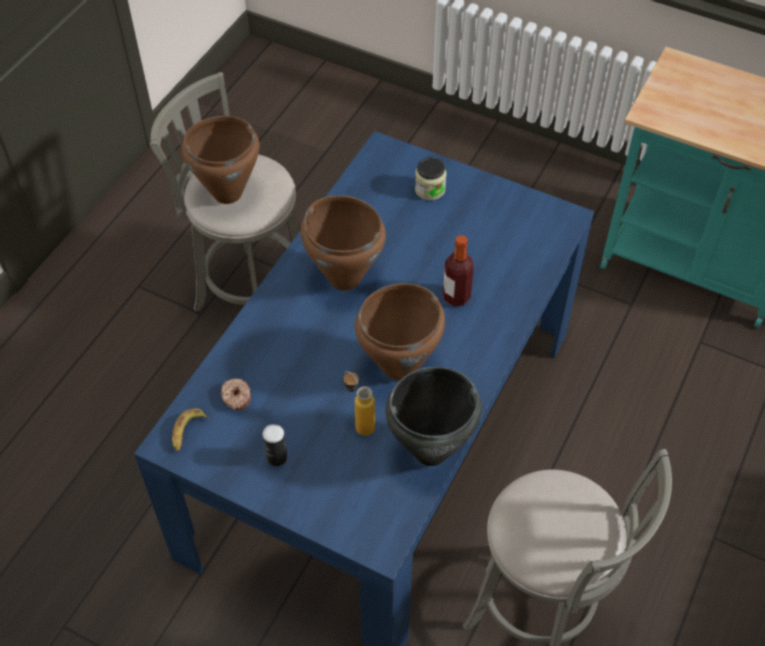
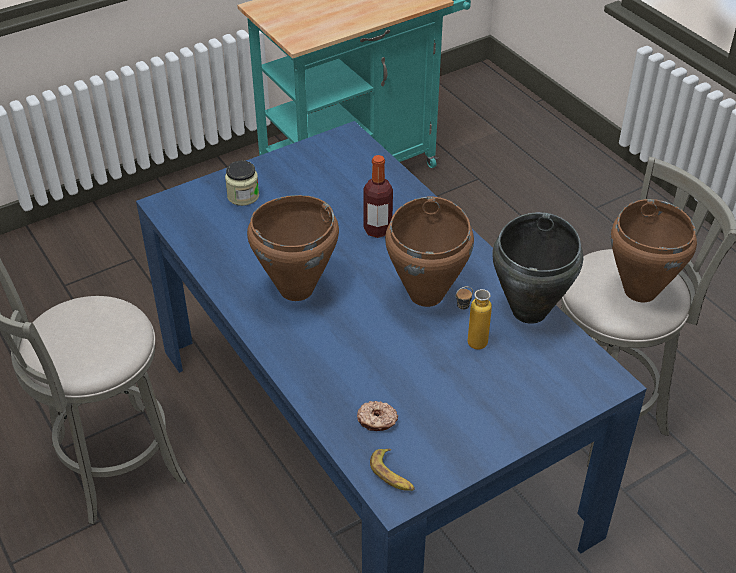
camera: 60 degrees left, 10 degrees down
(227, 193) = (84, 347): brown cooking pot -> brown cooking pot (639, 291)
(277, 457) = (469, 417): can -> none

